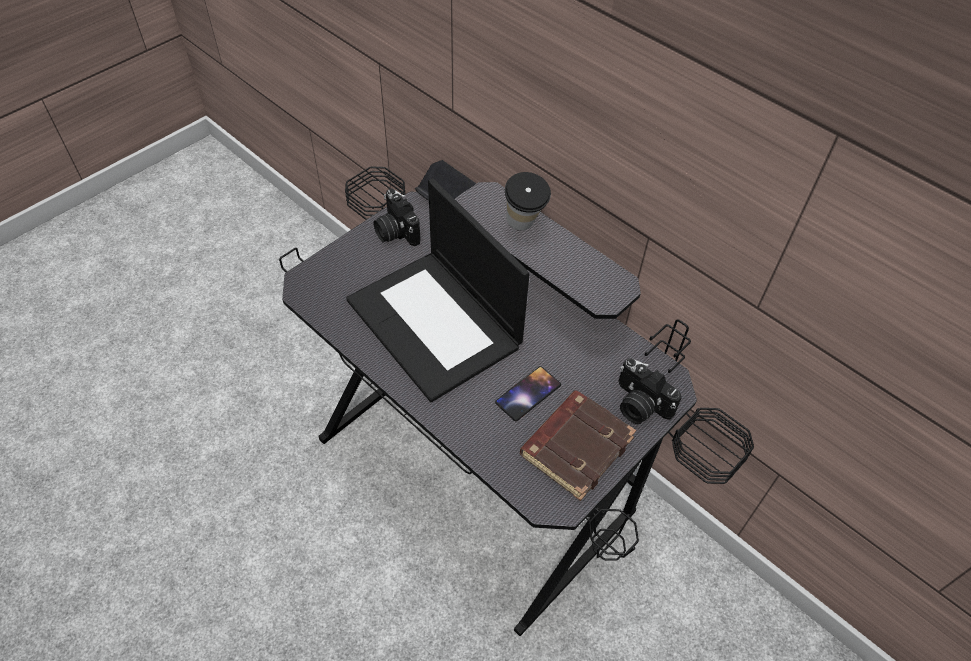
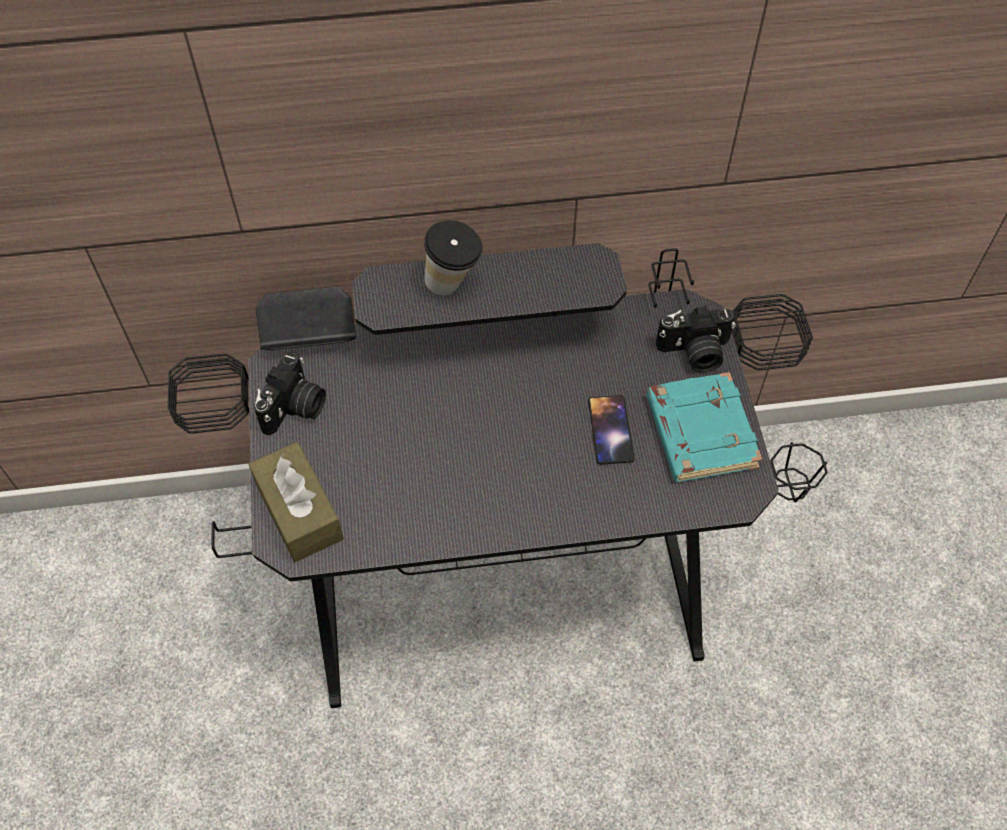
camera: 50 degrees left, 5 degrees up
(328, 276) = (299, 511): none -> brown tissue box
(395, 231) = (295, 408): camera -> camera turned 75 degrees counterclockwise
(436, 324) = (458, 451): laptop -> none
(576, 446) = (698, 432): brown book -> turquoise book

